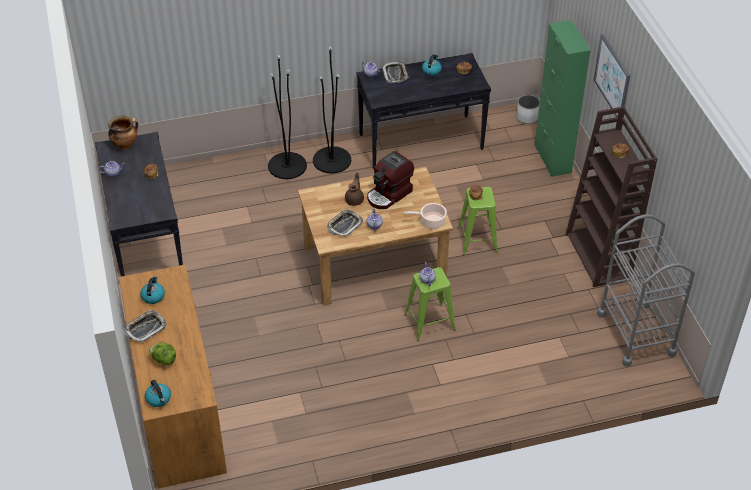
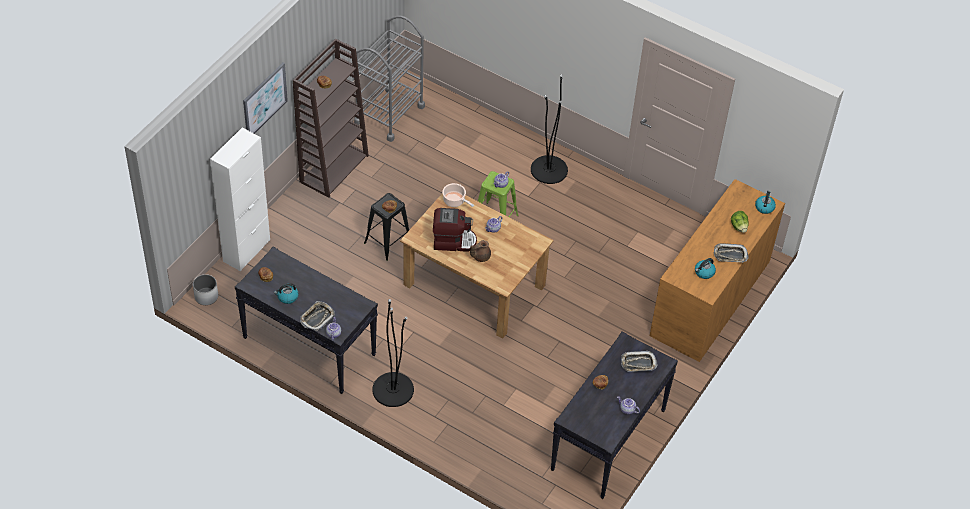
camera: 135 degrees left, 5 degrees up
(125, 144) = (591, 429): cooking pot -> none
(287, 166) = (431, 414): black floor lamp -> black floor lamp (549, 170)
(344, 225) = (511, 245): tray -> tray (638, 363)
(477, 239) = (387, 242): green stool -> black stool
(552, 159) = (246, 250): green cabinet -> white cabinet

